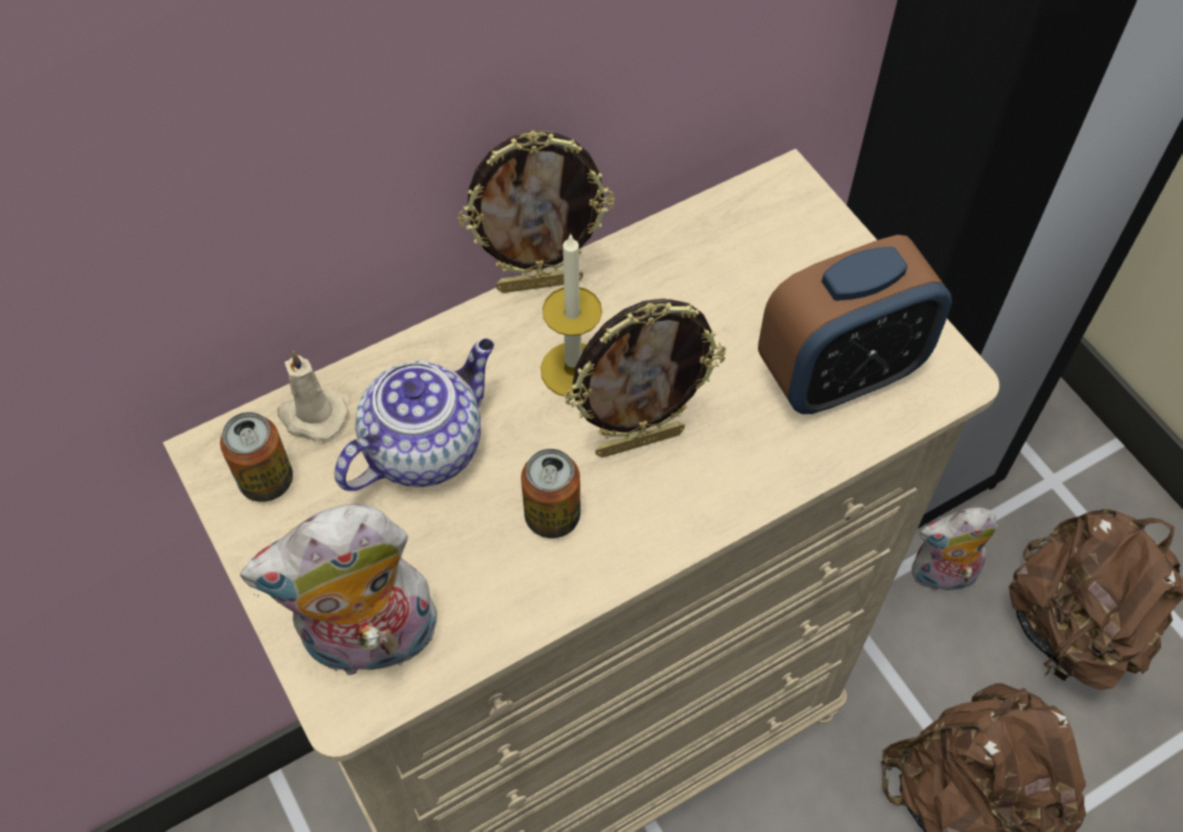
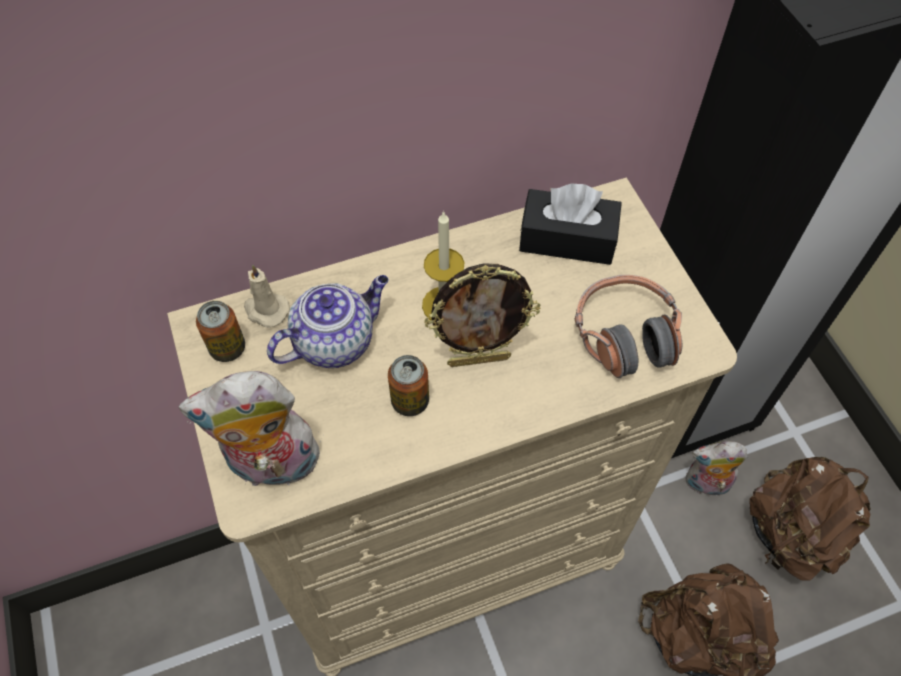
camera: 10 degrees right, 0 degrees up
(540, 282) = (434, 243): picture frame -> none
(730, 249) = (567, 239): none -> black tissue box
(839, 374) = (625, 335): alarm clock -> headphones

